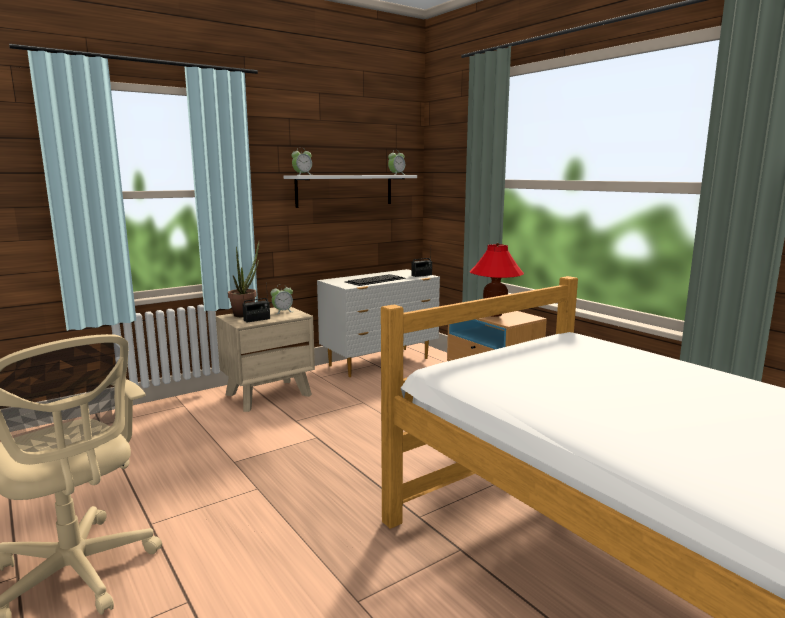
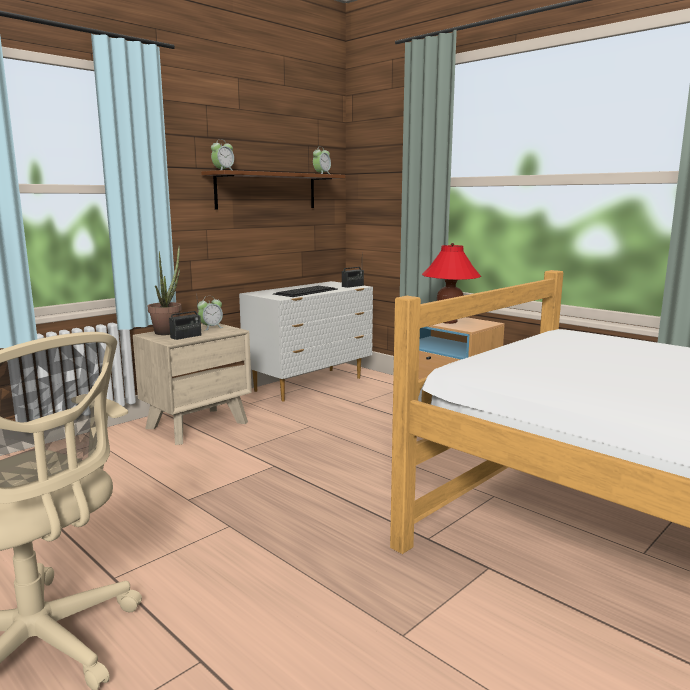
camera: 10 degrees left, 0 degrees up
(345, 190) = (267, 191): white shelf -> brown shelf

